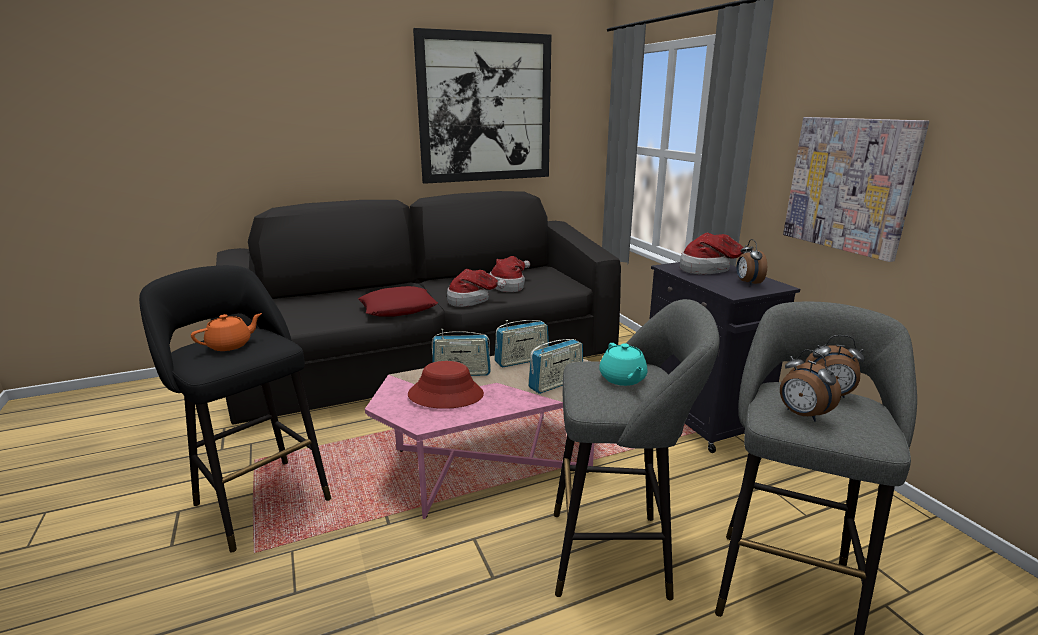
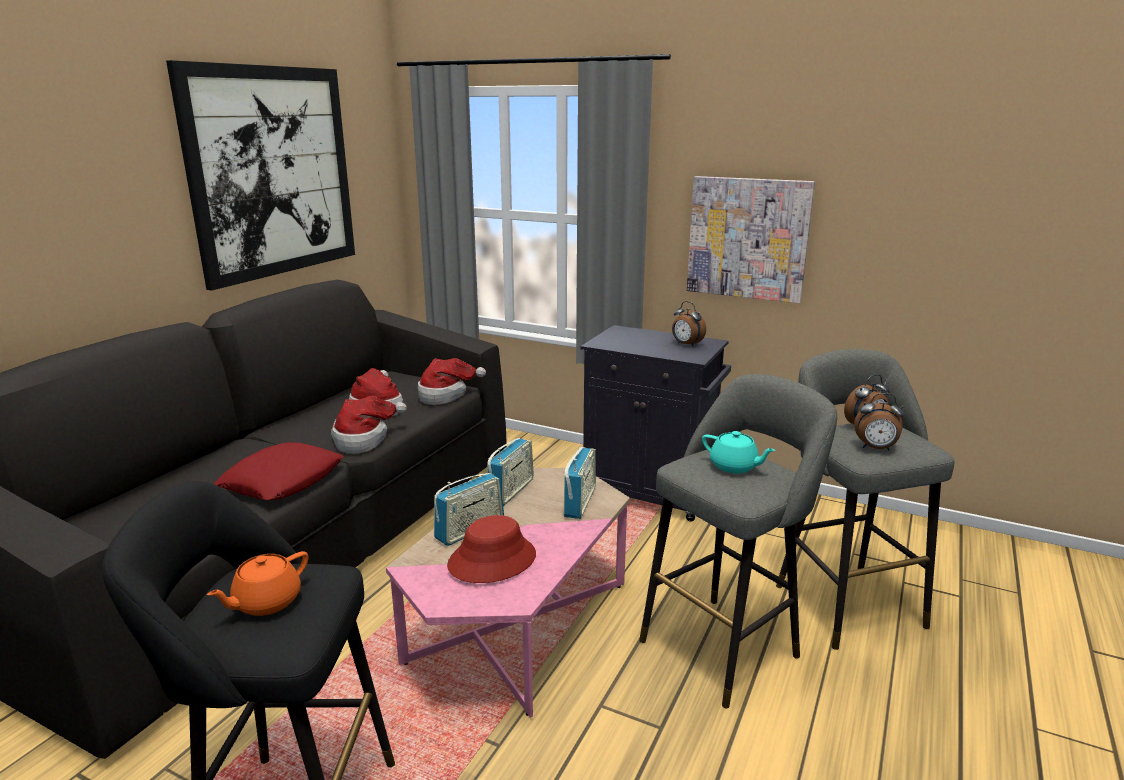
camera: 40 degrees left, 0 degrees up
(230, 345) = (266, 602): orange teapot -> orange teapot turned 150 degrees counterclockwise
(707, 269) = (633, 338): hat -> hat (445, 395)

